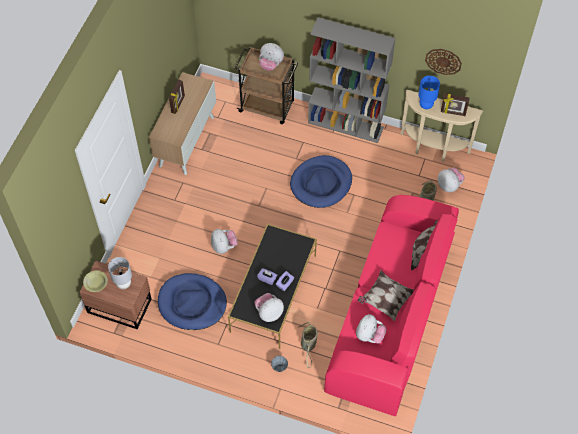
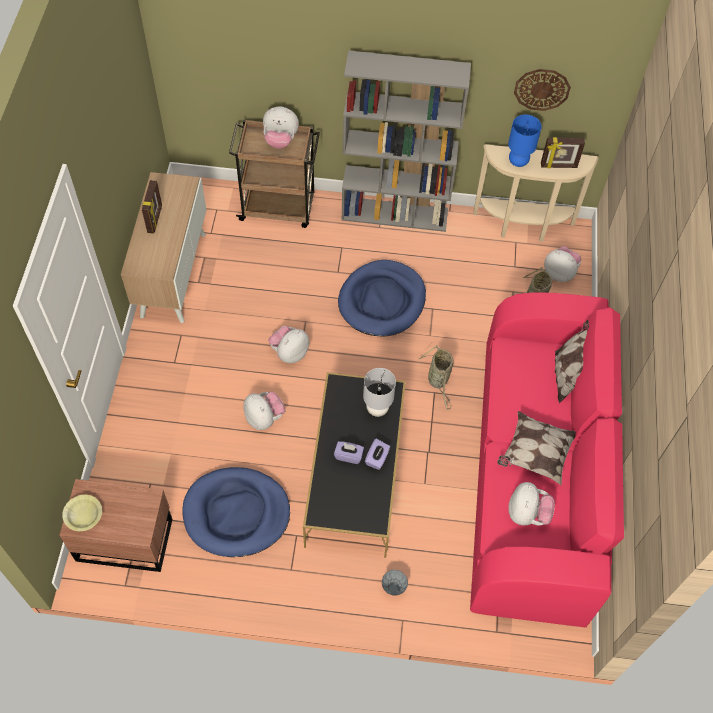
camera: 15 degrees left, 0 degrees up
(124, 284) = (129, 508): grey table lamp -> grey table lamp (377, 409)
(269, 312) = (364, 508): plush toy -> plush toy (289, 352)
(308, 345) = (427, 543): basket -> basket (438, 381)

